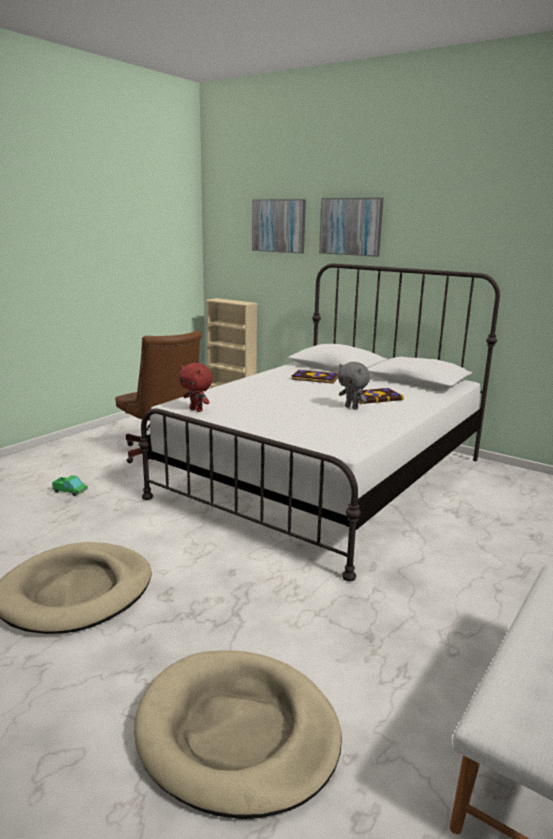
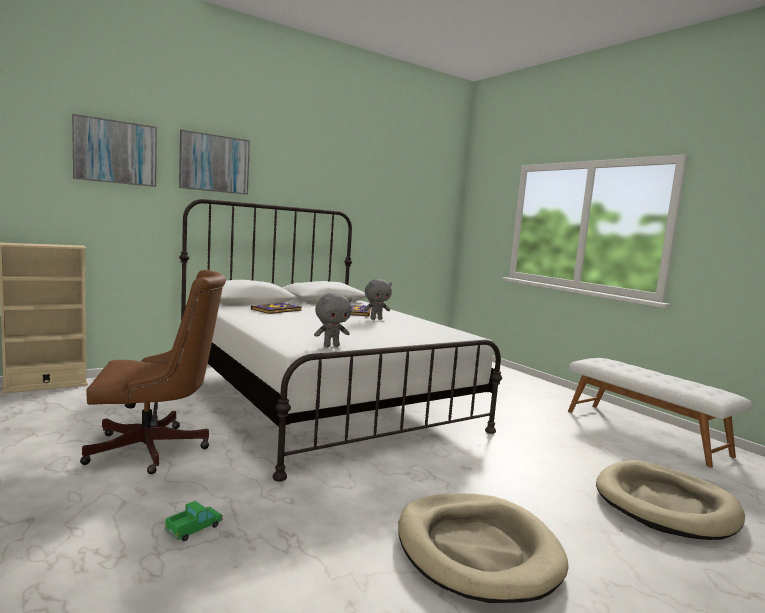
camera: 70 degrees left, 10 degrees down
(197, 410) = (331, 346): red plush toy -> grey plush toy

